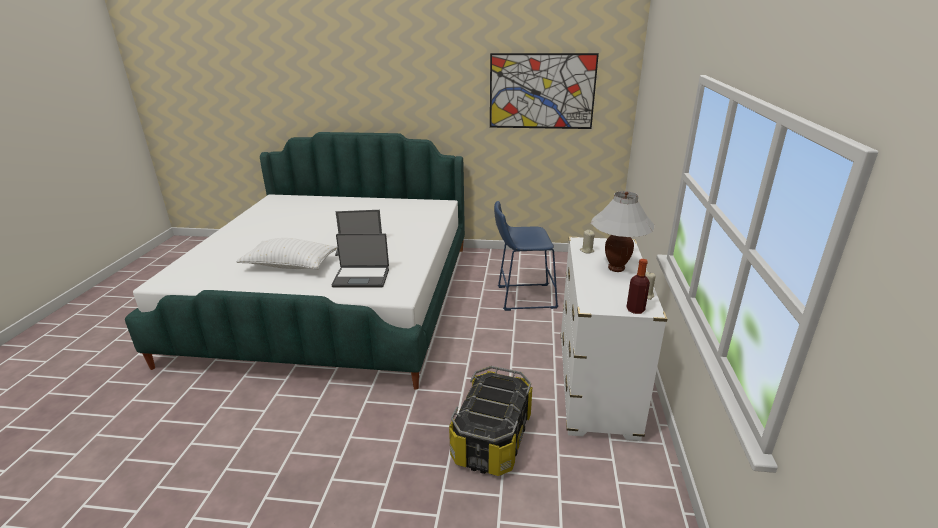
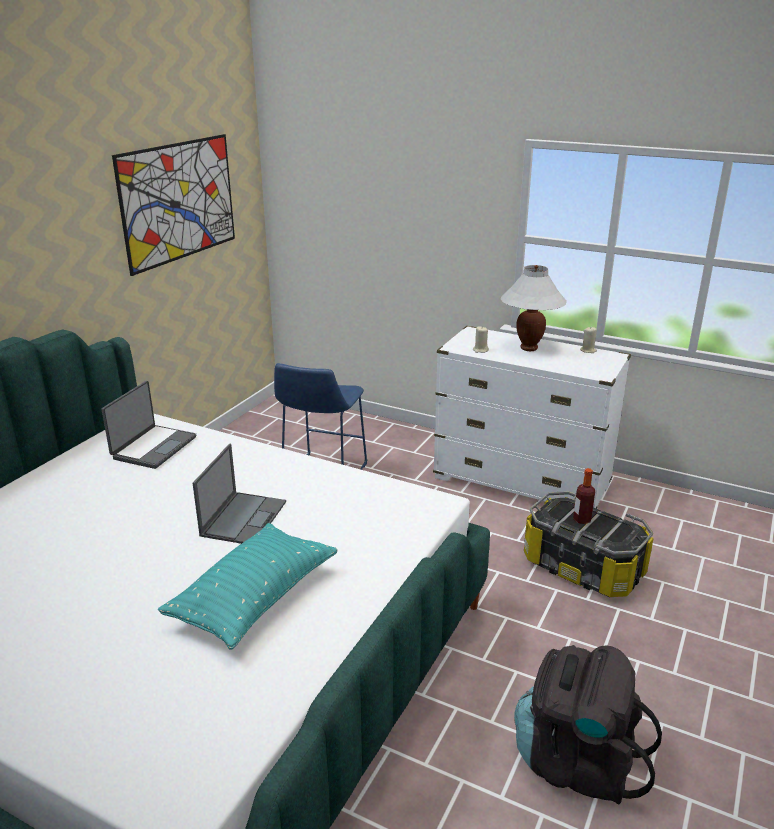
camera: 70 degrees left, 0 degrees up
(280, 458) = (577, 762): none -> black backpack
(290, 265) = (254, 599): white pillow -> turquoise pillow
(361, 277) = (358, 528): laptop -> laptop (153, 447)
(635, 310) = (613, 360): bottle -> bottle (582, 519)

